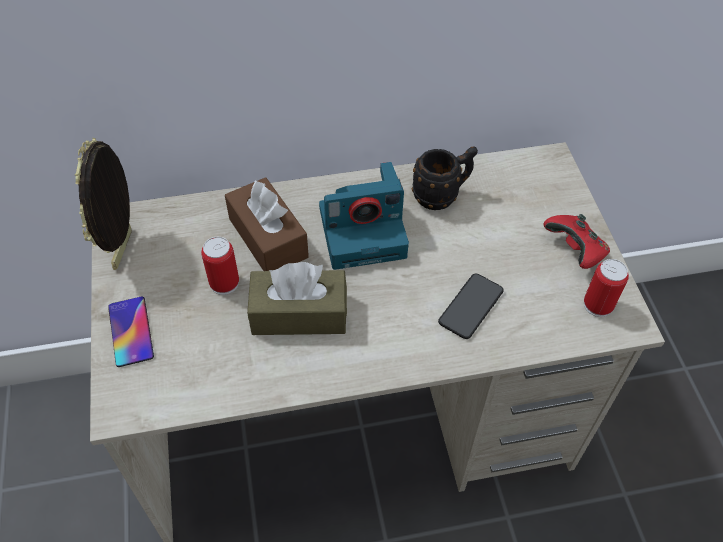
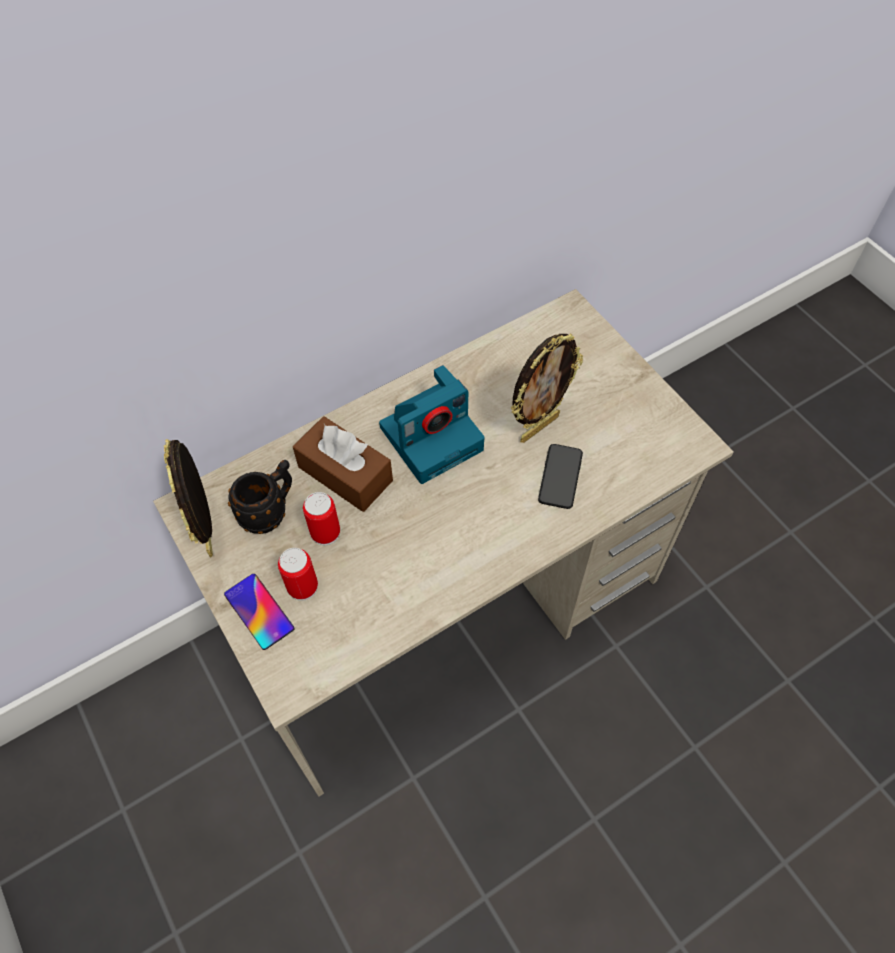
camera: 20 degrees left, 5 degrees up
(299, 314) = (410, 537): brown tissue box -> none
(442, 195) = (488, 378): black mug -> black mug (270, 512)
(470, 254) = (538, 427): none -> picture frame
(575, 250) = (627, 393): red game controller -> none
(598, 305) = (667, 437): can -> can (302, 587)

